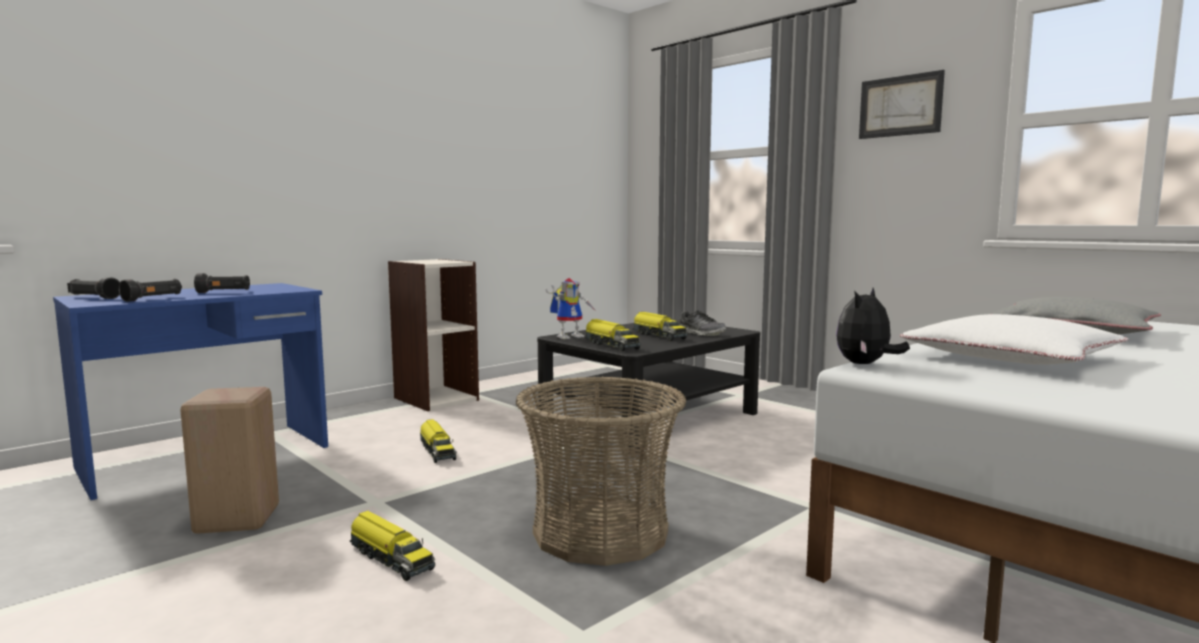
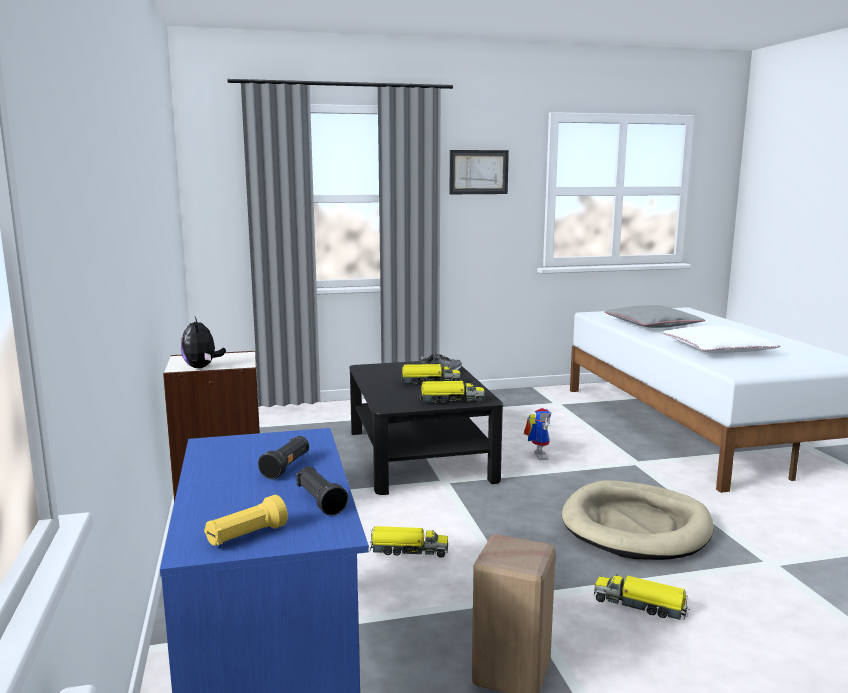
camera: 60 degrees left, 5 degrees up
(94, 298) = (246, 536): black flashlight -> yellow flashlight
(390, 558) = (640, 605): toy truck -> toy truck turned 135 degrees counterclockwise
(570, 336) = (392, 404): toy robot -> toy robot (537, 455)
(601, 532) = (636, 526): basket -> beige dog bed
(865, 364) = (723, 370): plush toy -> plush toy (202, 367)

